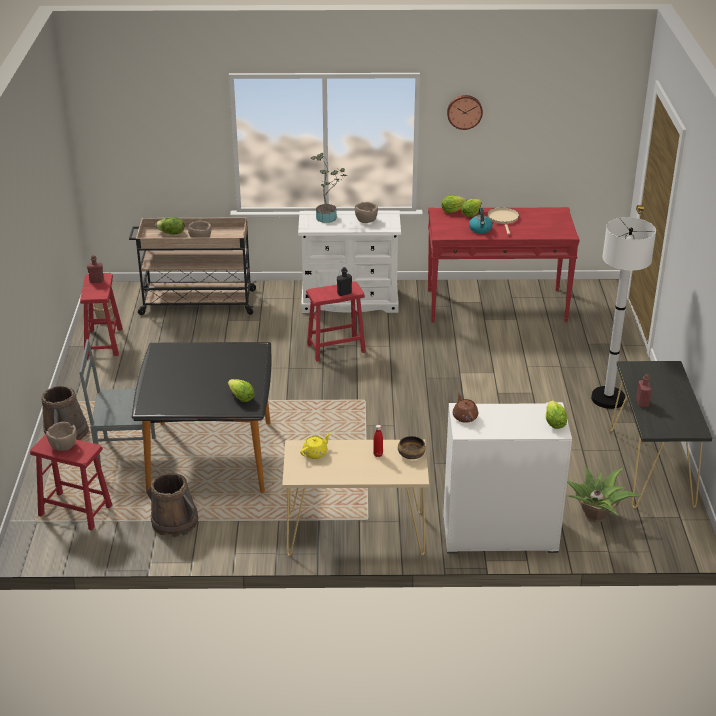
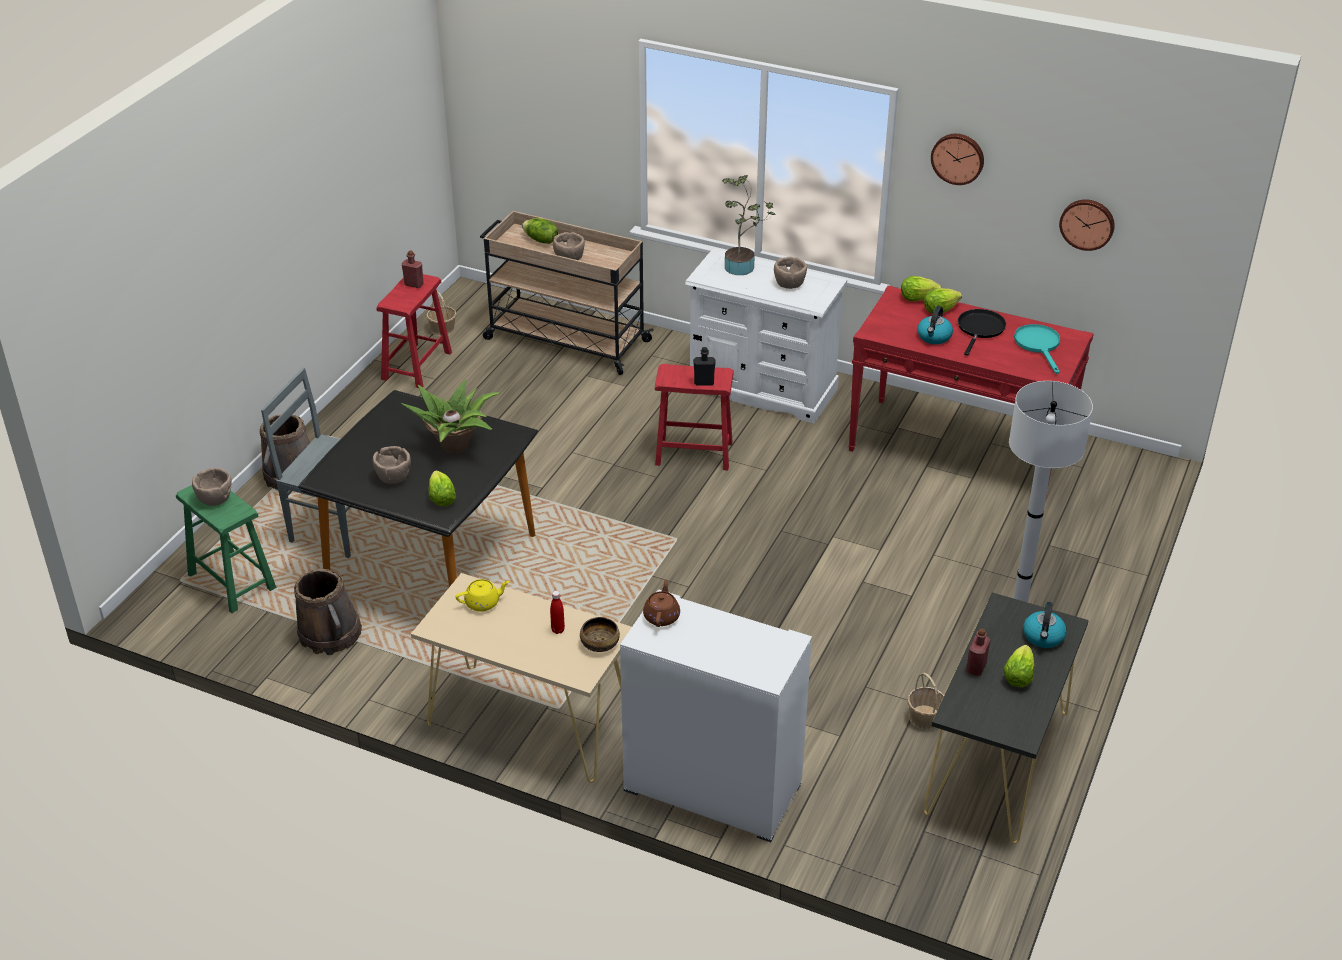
camera: 25 degrees right, 5 degrees up
(75, 511) = (231, 582): red stool -> green stool
(197, 394) = (393, 478): none -> brown bowl
(503, 219) = (980, 329): beige frying pan -> black frying pan
(544, 220) = (1039, 345): none -> turquoise frying pan
(553, 137) = (1087, 223): none -> wall clock
(554, 423) = (773, 663): lettuce -> lettuce (1018, 676)
(592, 457) = (924, 718): none -> basket
(596, 516) = (863, 807): potted plant -> potted plant (456, 445)
(664, 376) = (1043, 637): none -> kettle

